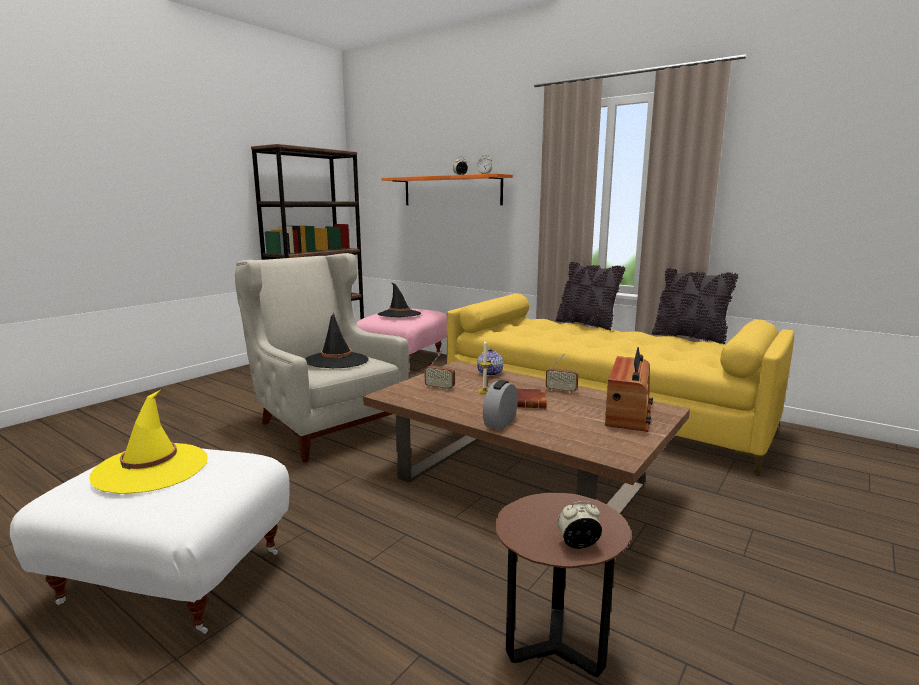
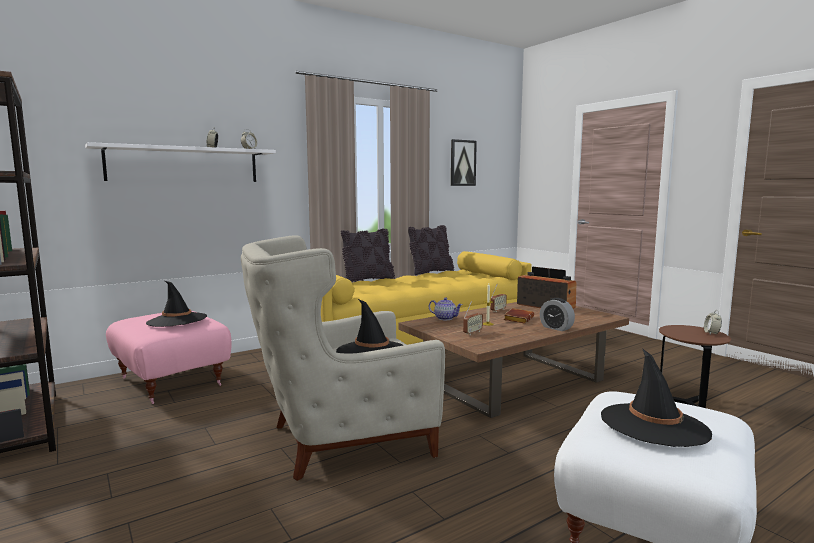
camera: 70 degrees left, 5 degrees down
(151, 468) = (654, 425): yellow hat -> black hat
(451, 191) = (184, 165): orange shelf -> white shelf
(813, 170) = (462, 163): none -> picture

